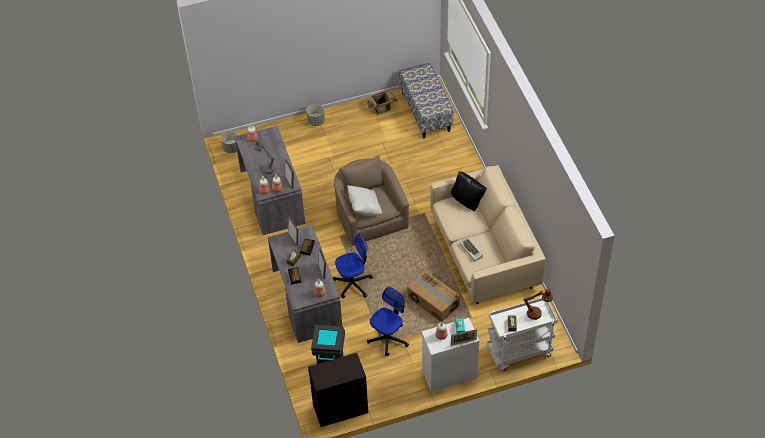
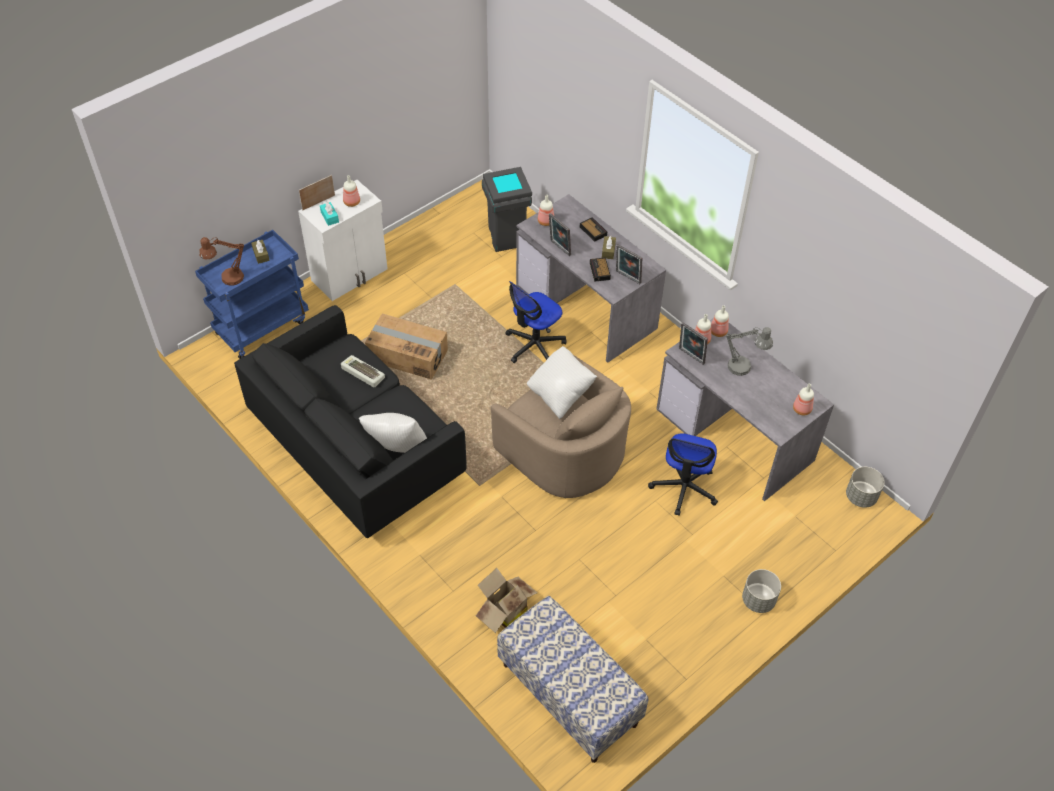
camera: 155 degrees right, 0 degrees up
(339, 408) = (471, 203): black cabinet -> none
(382, 109) = (654, 671): cardboard box -> cardboard box (504, 611)
(388, 338) = (449, 292): office chair -> office chair (684, 488)
(467, 201) = (397, 450): black pillow -> white pillow
(484, 253) = (357, 448): beige sofa -> black sofa
(519, 352) = (262, 326): white cart -> blue cart

